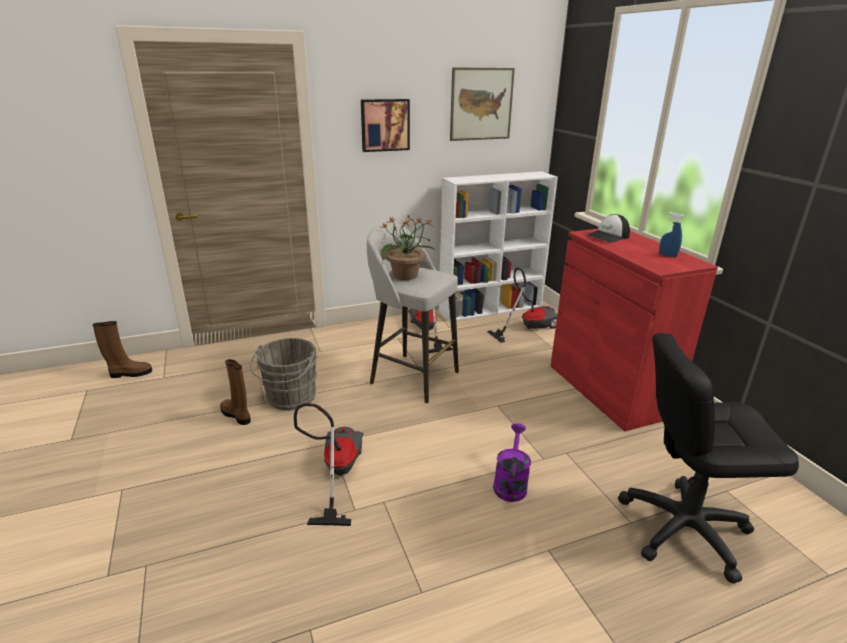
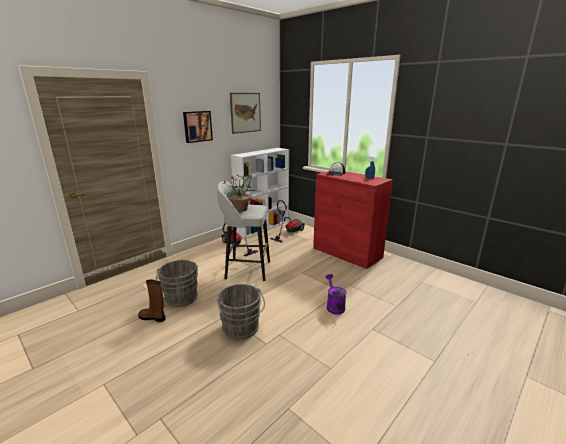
camera: 25 degrees left, 5 degrees down
(129, 373) = (47, 315): brown boot -> none
(336, 473) = (241, 329): vacuum cleaner -> grey bucket
(683, 528) = (417, 301): black office chair -> none

